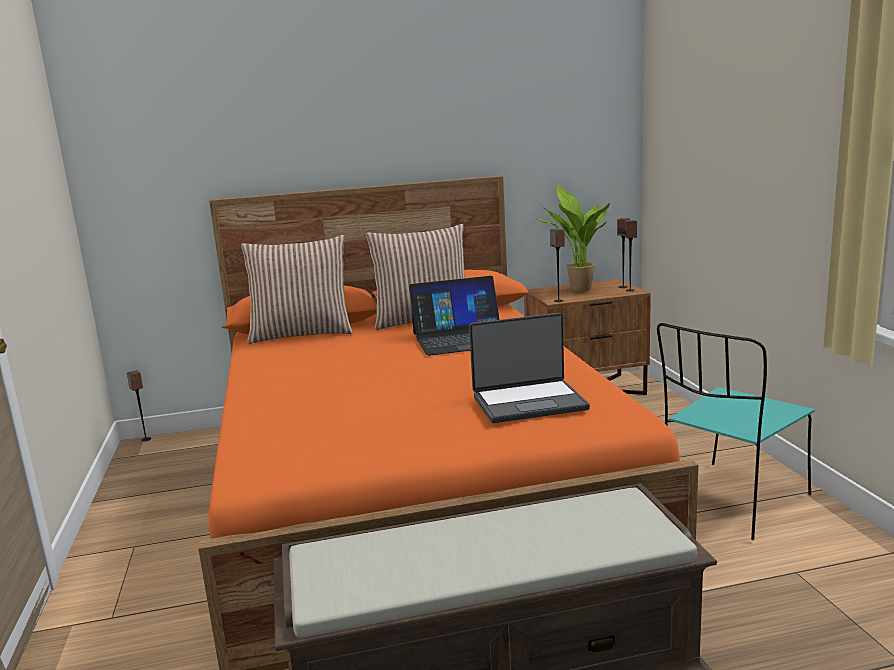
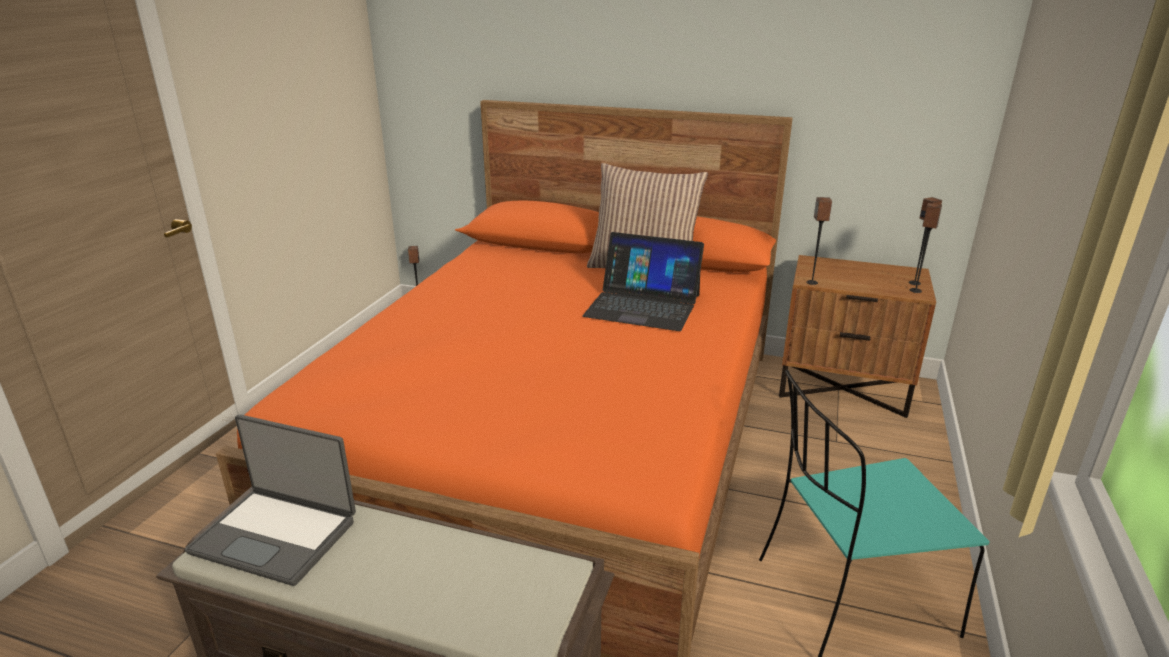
camera: 30 degrees right, 10 degrees up
(302, 334) = (523, 253): pillow -> none
(529, 402) = (582, 415): laptop -> laptop (277, 535)
(577, 290) = (854, 273): potted plant -> none

